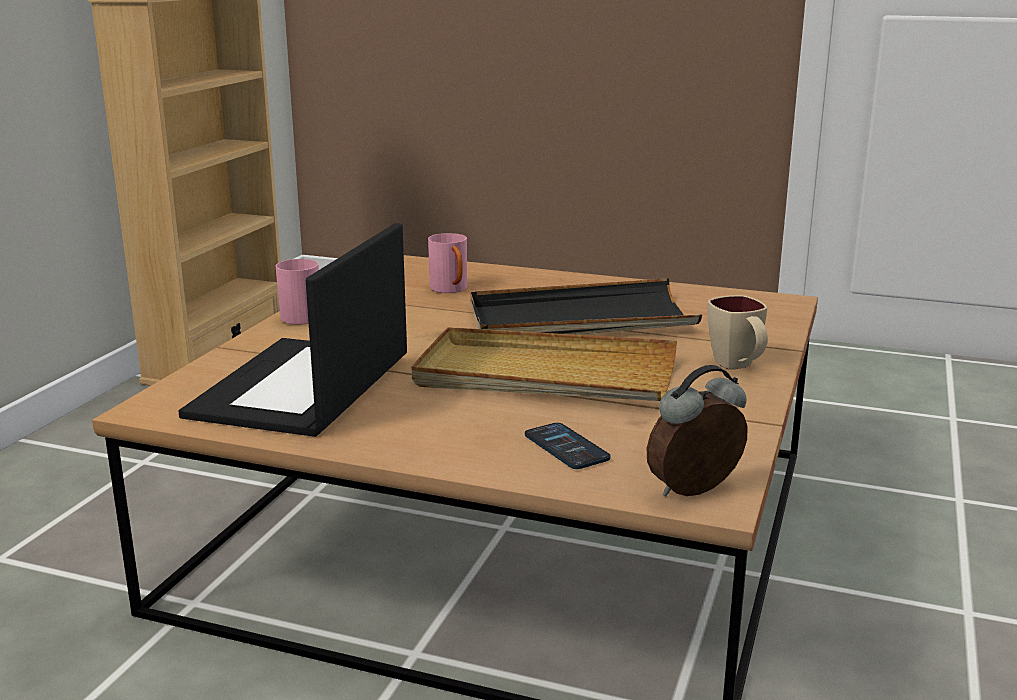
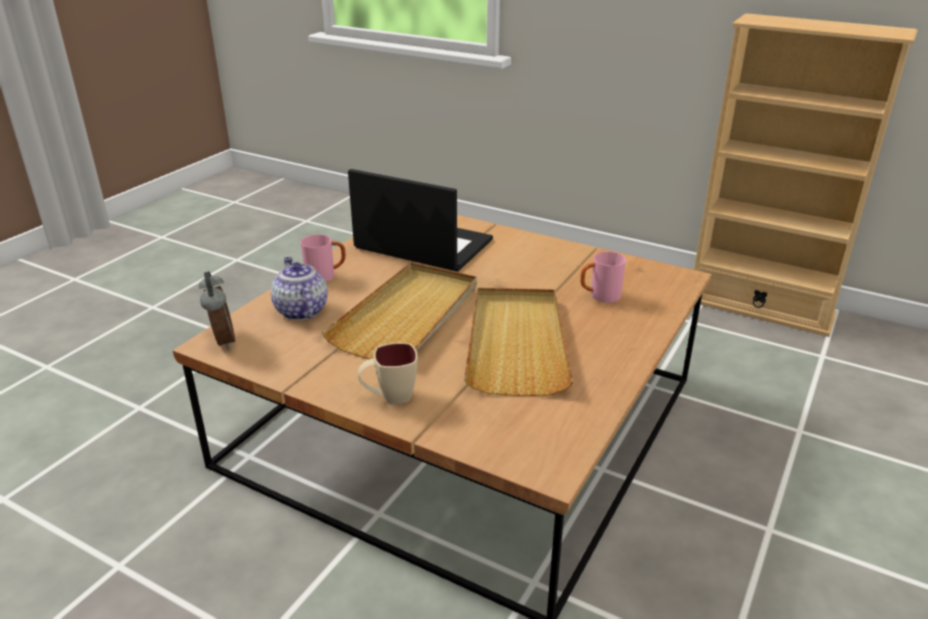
camera: 100 degrees right, 10 degrees up
(298, 316) = (546, 243): pink mug -> pink mug (326, 276)
(566, 447) = (300, 310): phone -> teapot
(579, 320) = (516, 343): black tray -> beige tray

